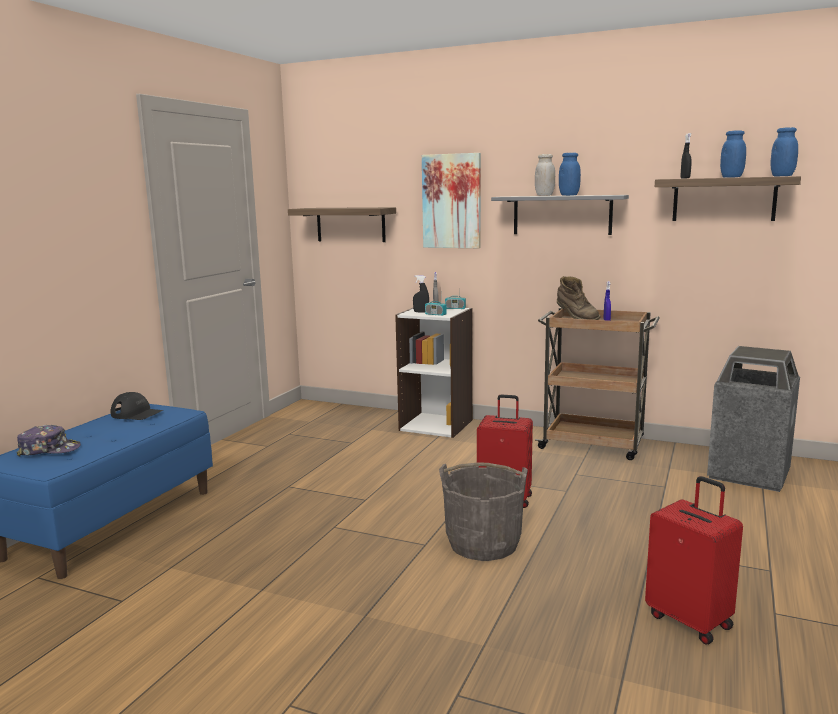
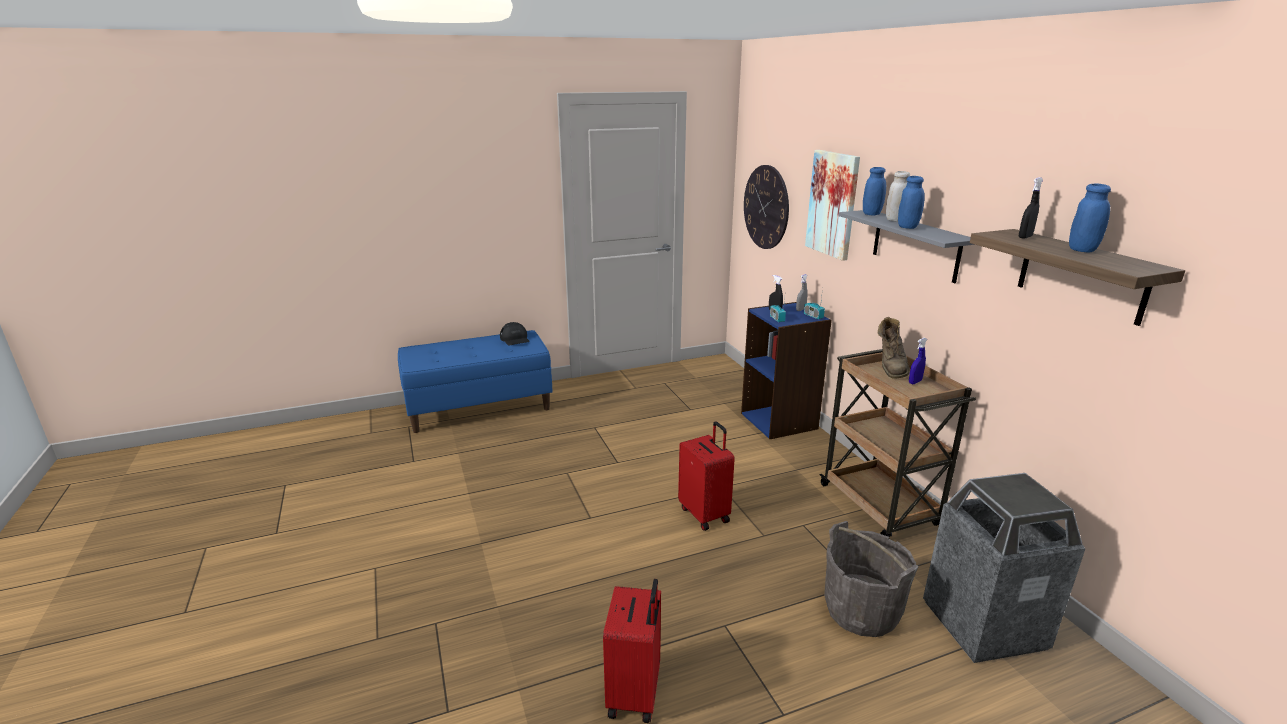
camera: 45 degrees right, 10 degrees up
(49, 450) = (436, 351): cap -> none
(350, 224) = (766, 207): shelf -> wall clock
(436, 425) = (779, 421): white bookcase -> blue bookcase
(483, 543) = (624, 540): grey bucket -> grey bucket (862, 610)
(782, 176) = (1135, 267): blue jar -> blue jar (871, 214)

